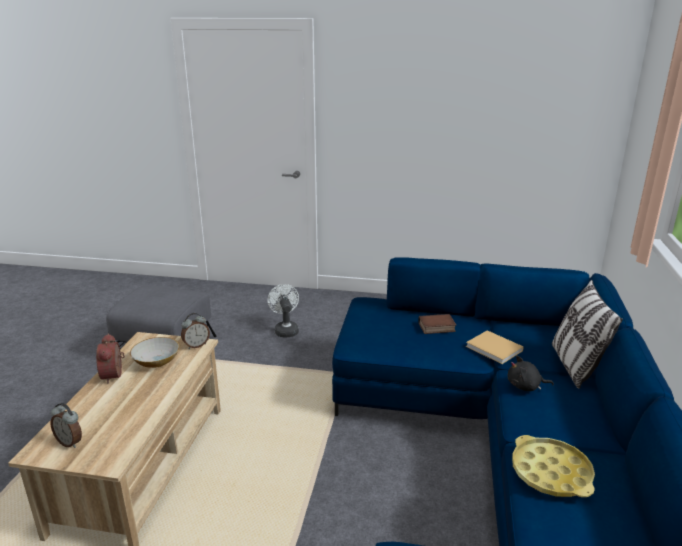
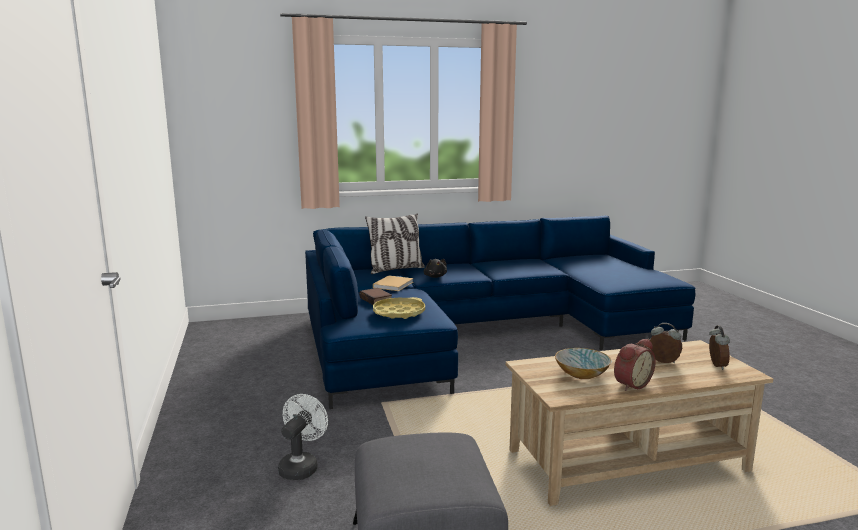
camera: 115 degrees left, 10 degrees down
(196, 345) = (530, 366): alarm clock -> alarm clock (663, 362)
(285, 329) = (301, 466): white fan -> white fan turned 150 degrees clockwise
(551, 472) = (510, 269): yellow tray -> yellow tray (399, 313)

